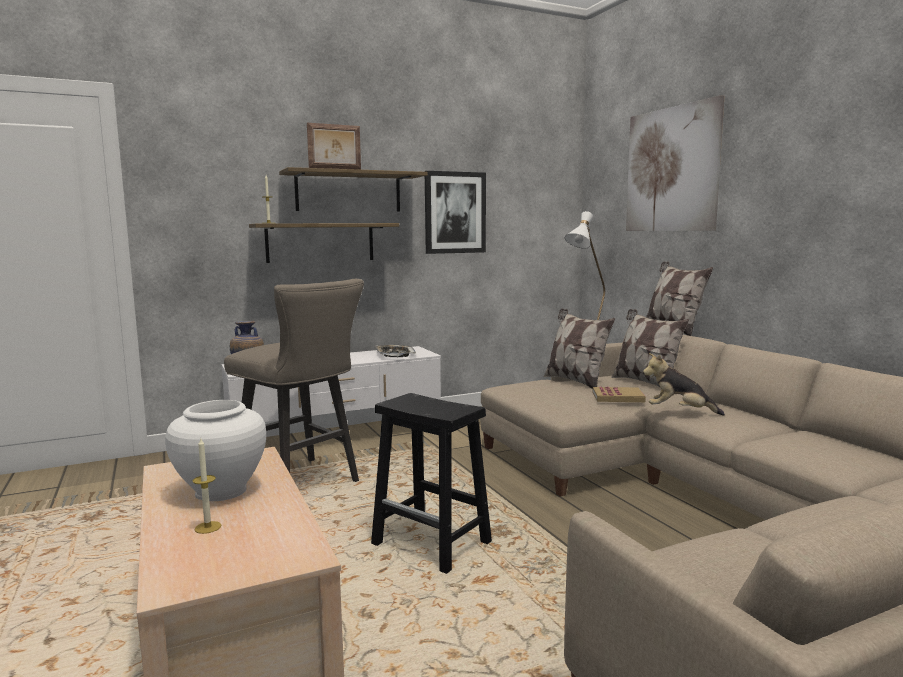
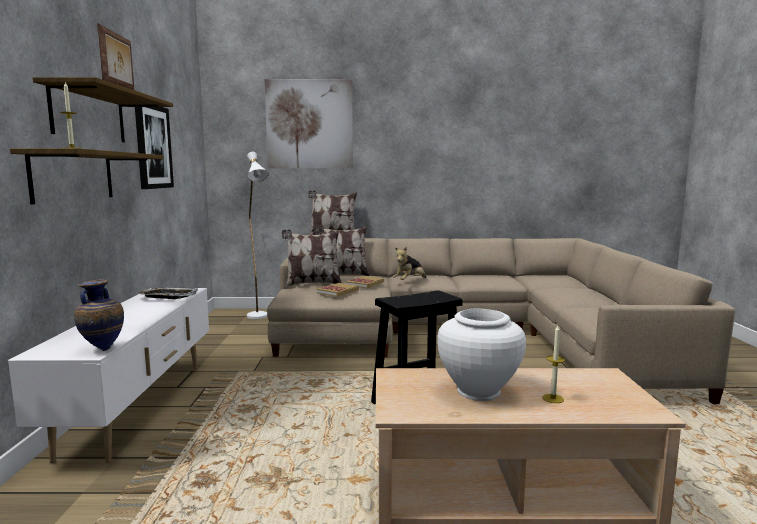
camera: 65 degrees left, 0 degrees up
(303, 485) = (242, 440): beige stool -> none
(557, 394) = (338, 291): none -> book

